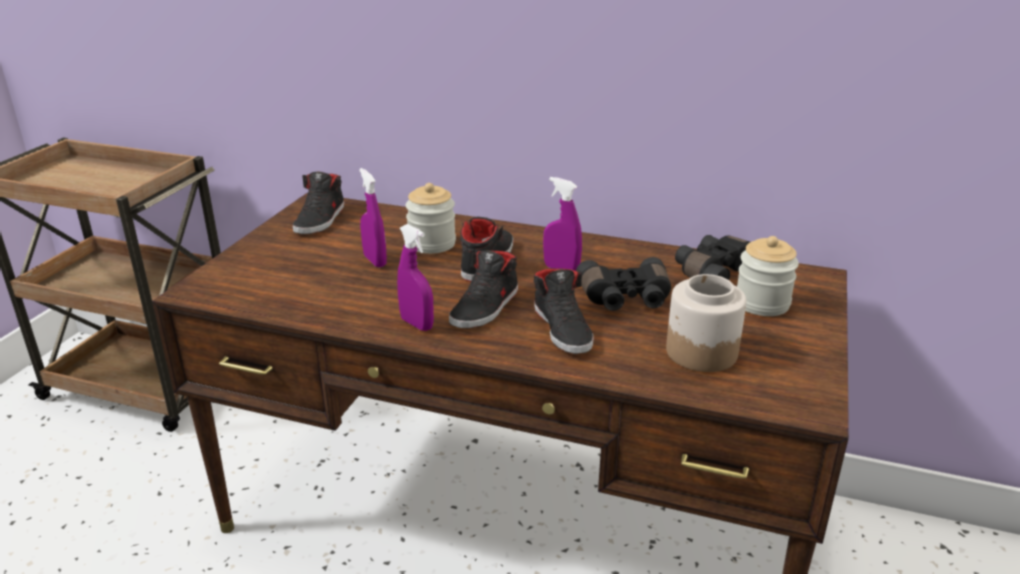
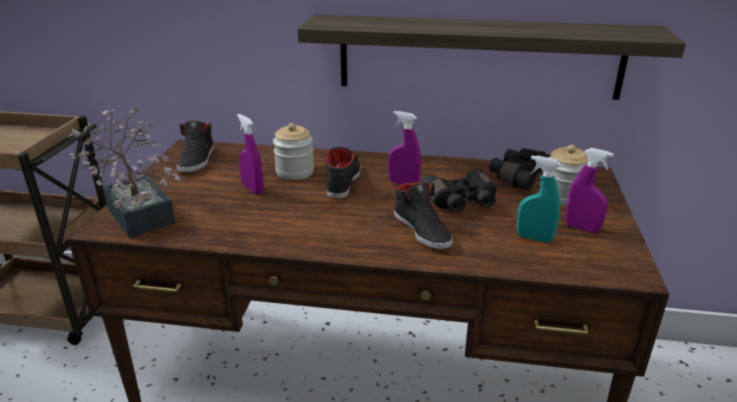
camera: 10 degrees left, 0 degrees up
(236, 276) = (138, 211): none -> potted plant
(417, 324) = (304, 237): purple spray bottle -> purple spray bottle (581, 228)
(486, 308) = (356, 219): black shoe -> none
(674, 113) = (479, 57): none -> shelf
(701, 352) = (534, 238): jar -> turquoise spray bottle

